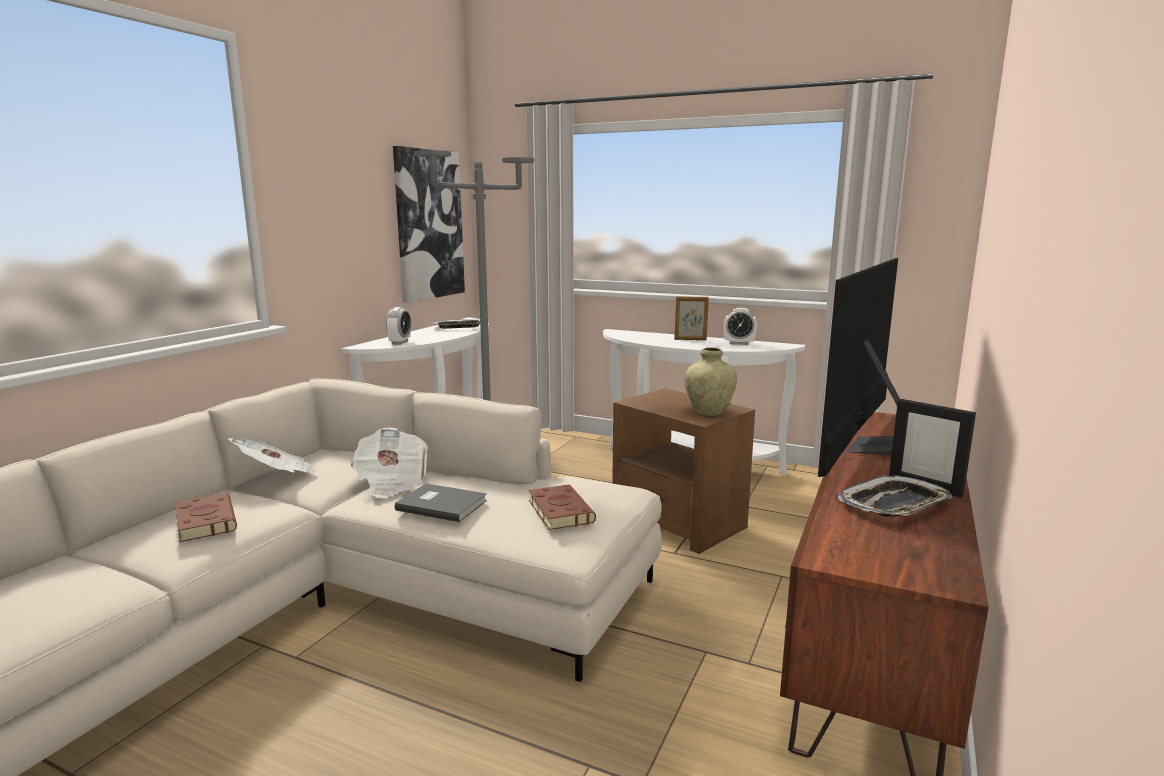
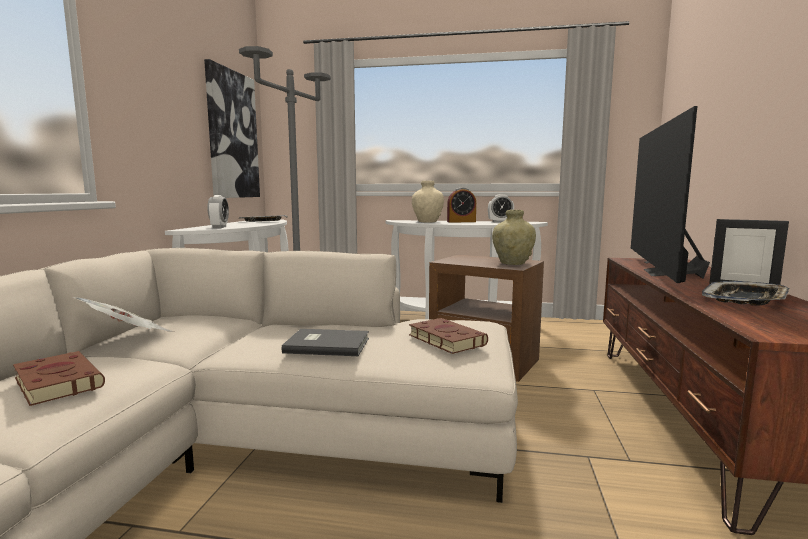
camera: 15 degrees left, 5 degrees down
(391, 482) = (258, 333): newspaper -> none
(647, 338) = (427, 222): none -> beige vase
(690, 339) = (461, 221): picture frame -> alarm clock

